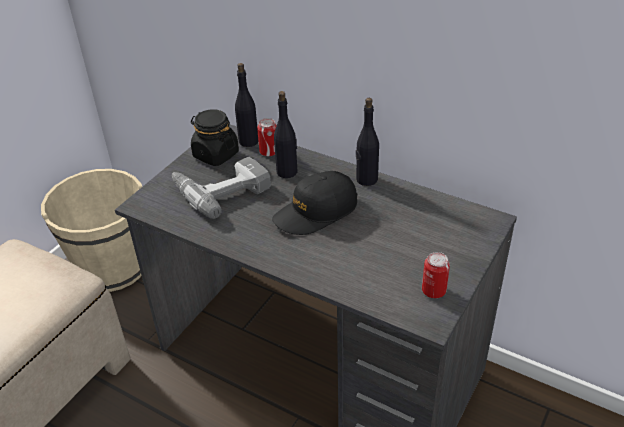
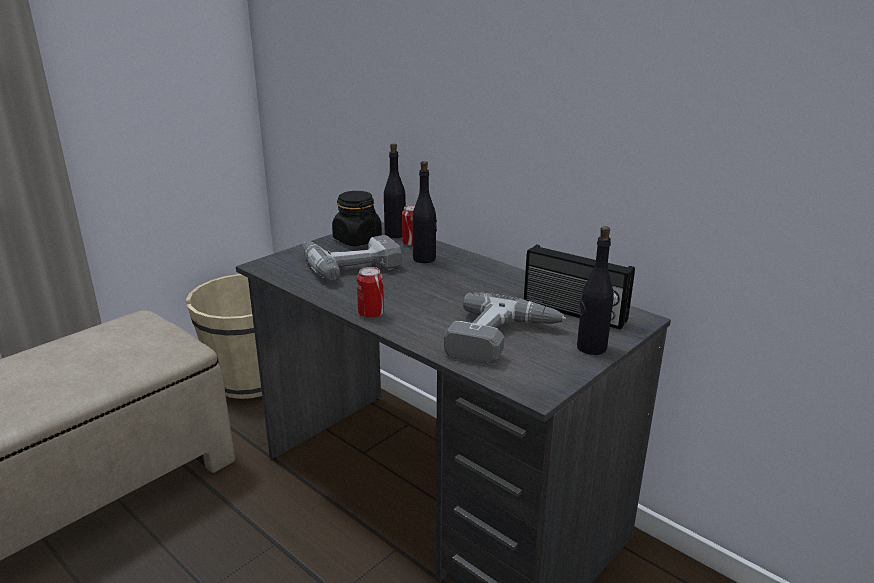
camera: 10 degrees right, 15 degrees down
(316, 212) = (441, 290): black cap -> none
(366, 179) = (507, 273): black bottle -> black bottle (591, 348)
(387, 265) = (503, 339): none -> power drill
(433, 291) = (550, 366): can -> can (371, 314)
(436, 222) = (573, 312): none -> radio

